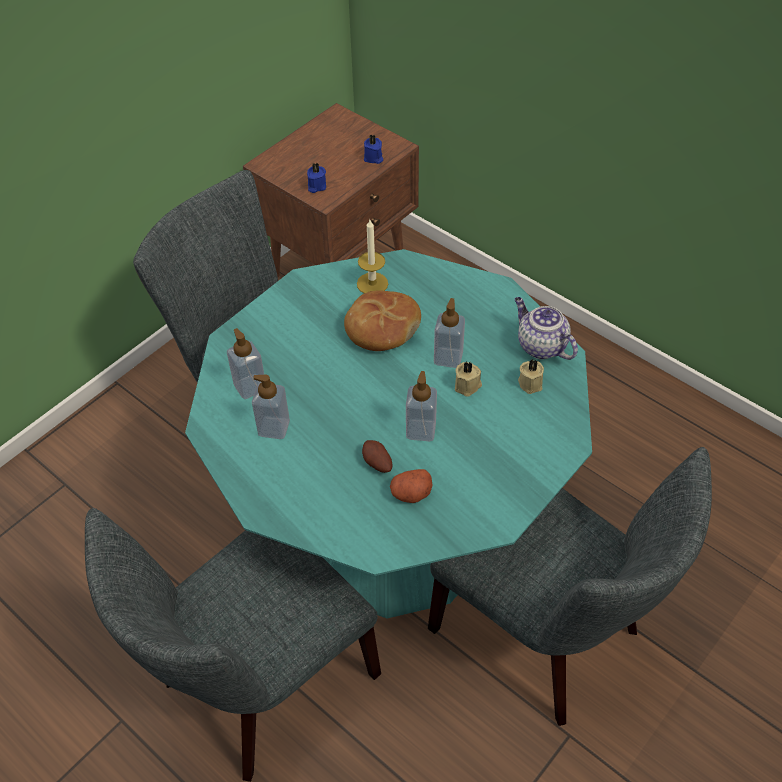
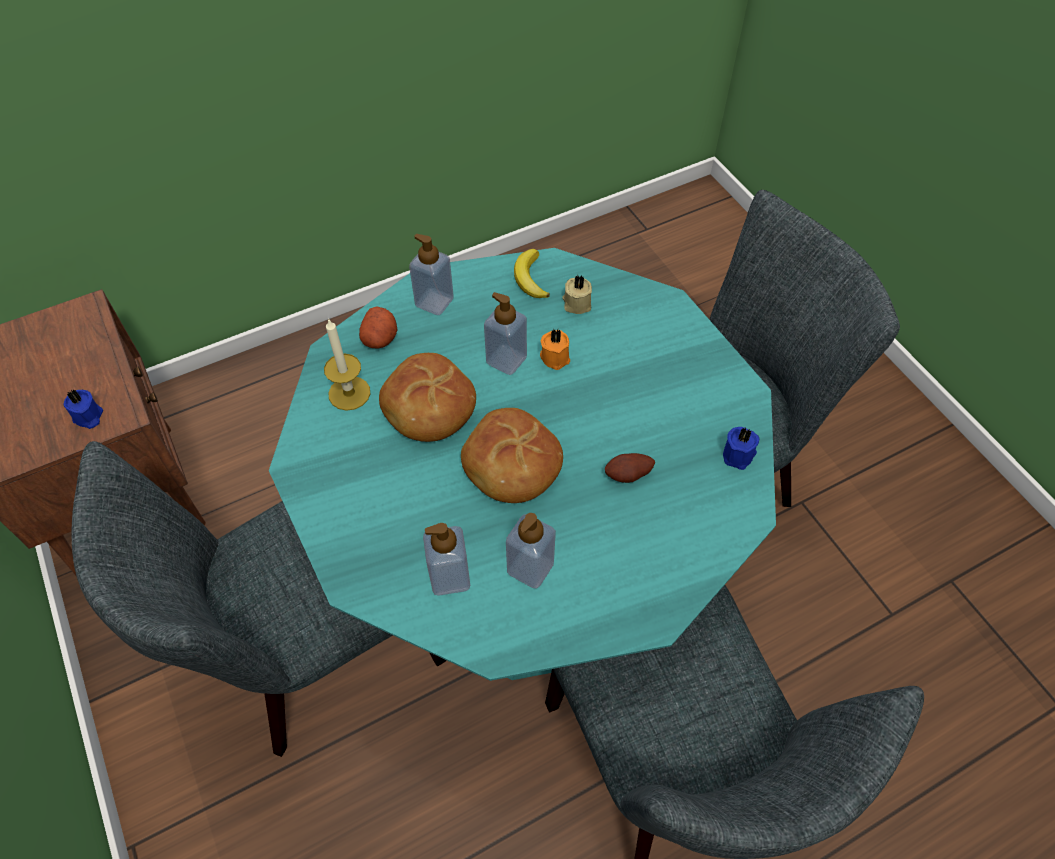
camera: 70 degrees left, 5 degrees up
(354, 390) = (511, 465): none -> bread
(373, 158) = (87, 340): blue candle -> blue candle (739, 455)
(411, 493) = (681, 456): potato -> potato (380, 338)
(421, 430) = (598, 419): soap dispenser -> soap dispenser (434, 302)
(468, 386) = (555, 356): beige candle -> orange candle
(540, 346) = (530, 278): teapot -> banana

